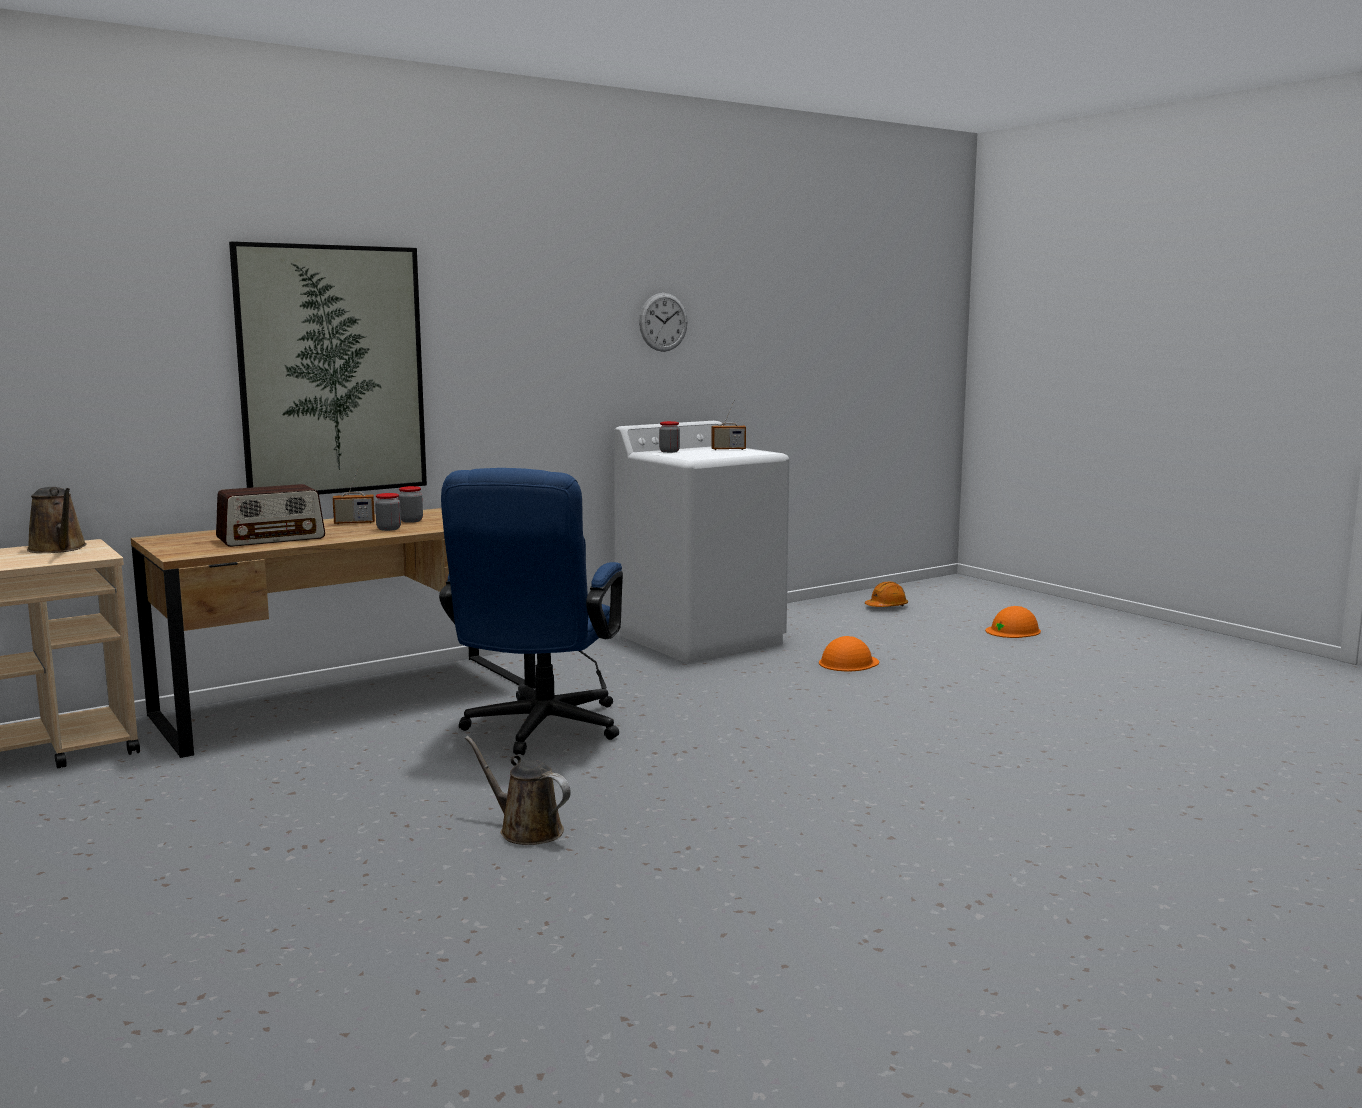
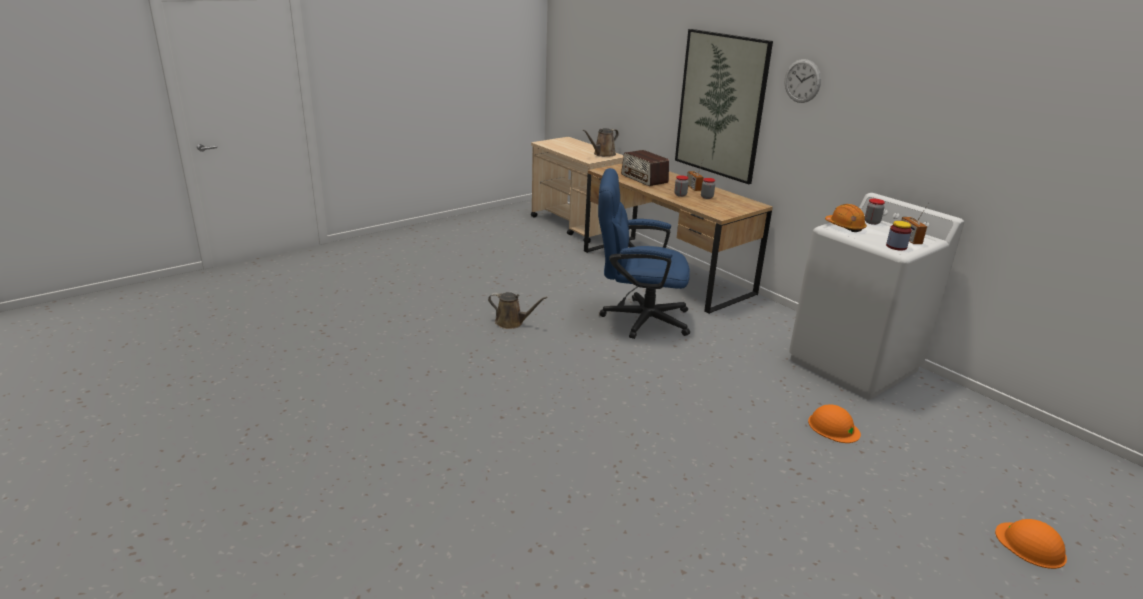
camera: 85 degrees right, 15 degrees up
(526, 830) = (512, 323): brown watering can -> brown watering can turned 75 degrees clockwise
(663, 322) = (943, 124): wall clock -> wall clock (802, 81)
(753, 452) = (896, 246): none -> jar
(886, 607) = (1055, 465): orange hard hat -> orange hard hat (845, 226)

